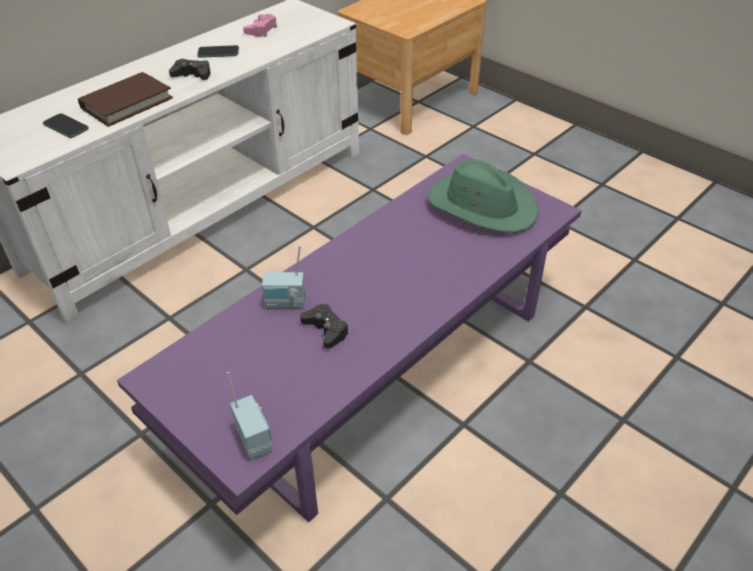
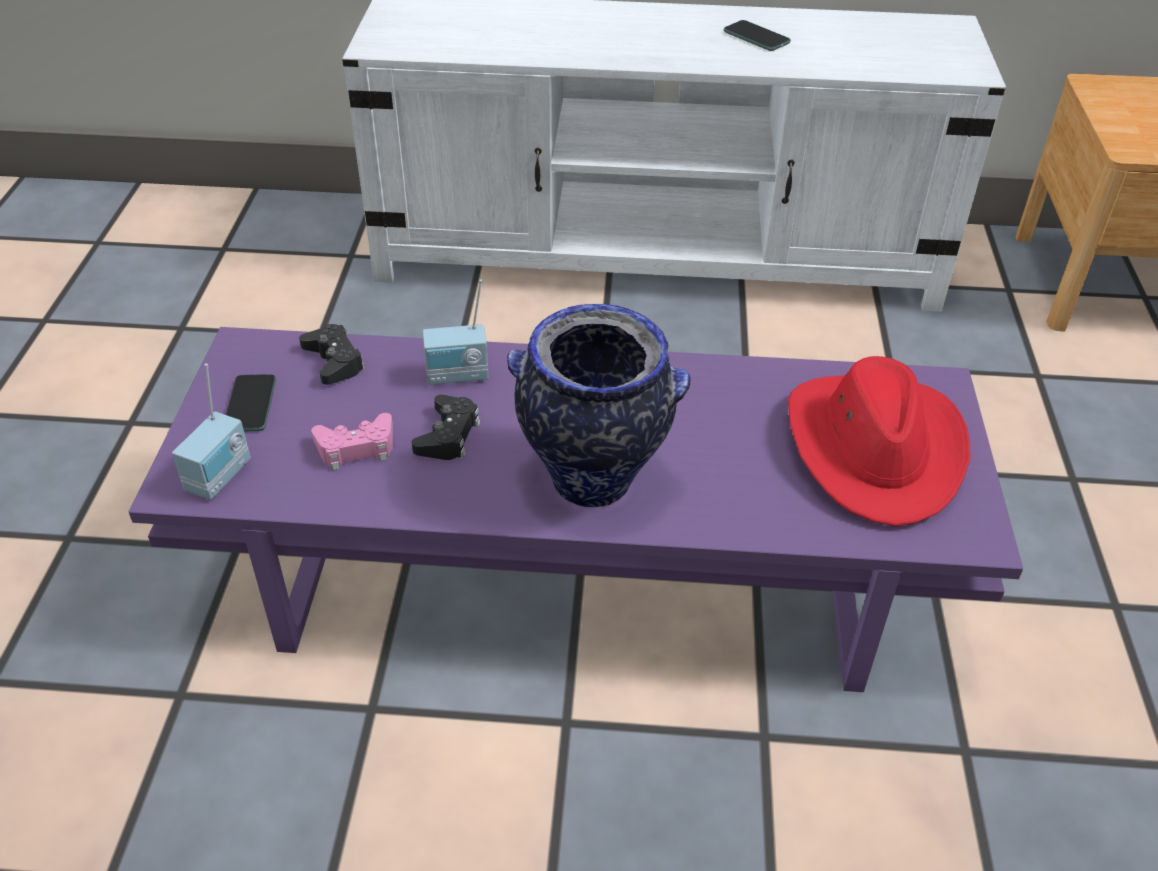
camera: 50 degrees right, 0 degrees up
(66, 127) = (471, 36): phone -> phone (250, 404)
(127, 103) = (564, 42): brown book -> none
(192, 75) = (682, 47): black game controller -> black game controller (334, 361)
(261, 29) = (858, 35): pink game controller -> pink game controller (356, 448)
(285, 303) = (458, 377): radio -> radio turned 60 degrees counterclockwise
(413, 296) = (594, 481): none -> vase
(482, 205) = (875, 448): green hat -> red hat

